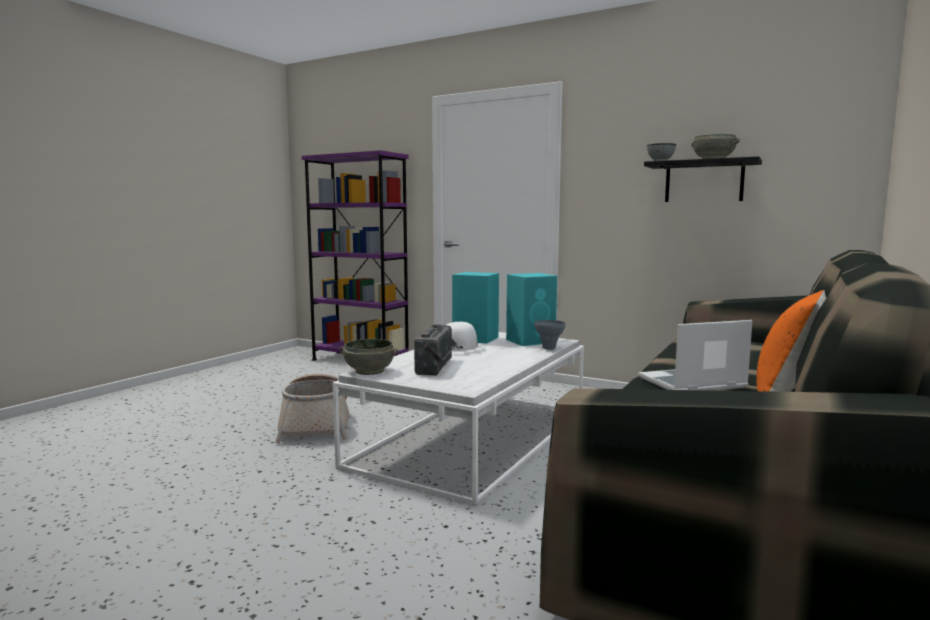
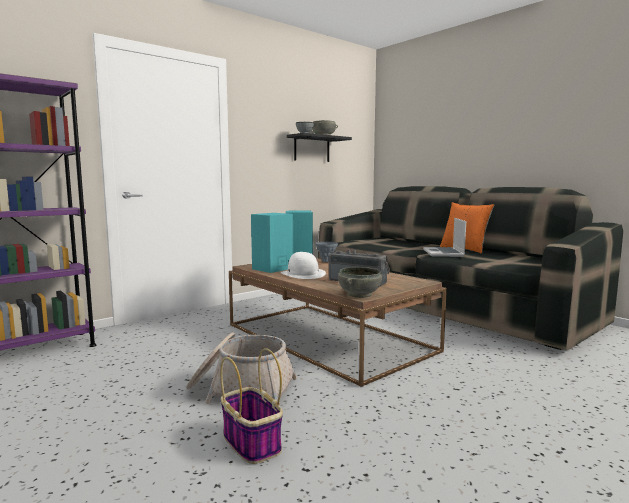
camera: 70 degrees left, 0 degrees up
(225, 444) = (250, 442): none -> basket
(473, 438) = (328, 338): white coffee table -> brown coffee table

